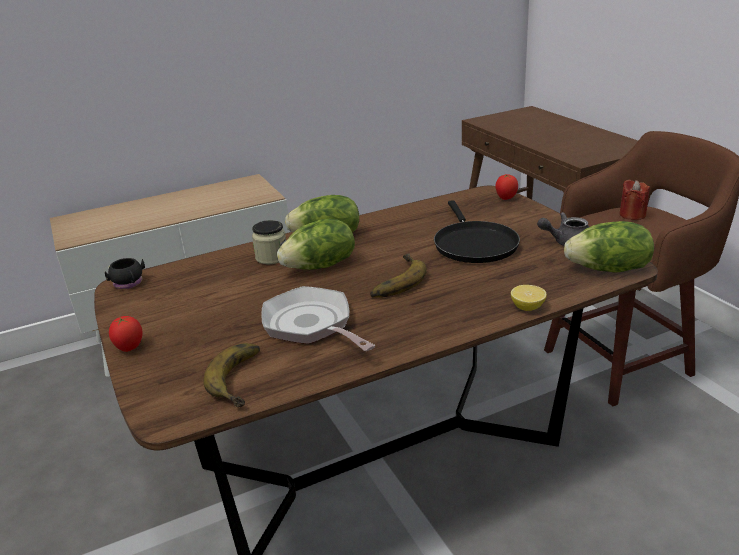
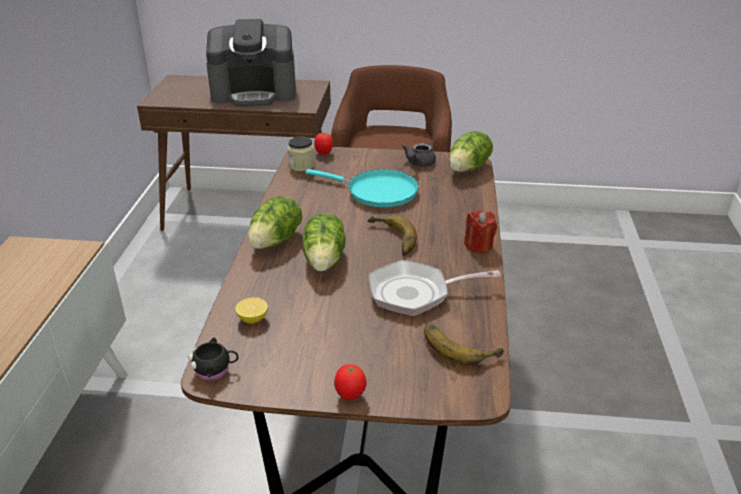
camera: 60 degrees left, 5 degrees up
(271, 257) = (275, 277): jar -> jar (301, 166)
(473, 244) = (377, 192): black frying pan -> turquoise frying pan
(527, 307) = (483, 209): lemon -> lemon (253, 319)
(566, 137) = (254, 92): none -> coffee machine
(632, 215) = (379, 134): red candle -> red candle (478, 245)

